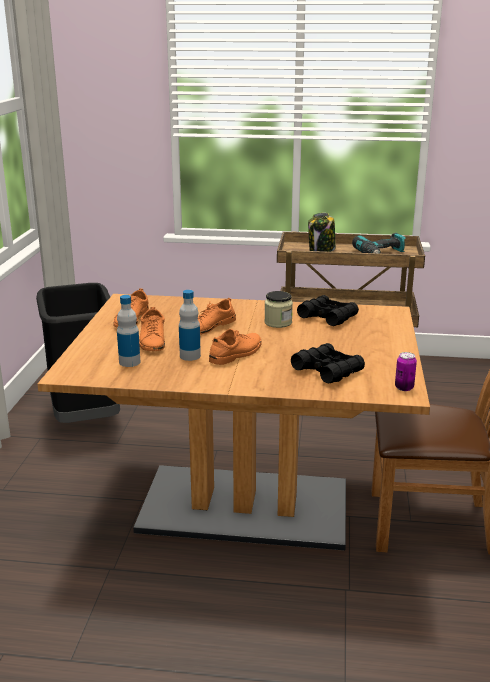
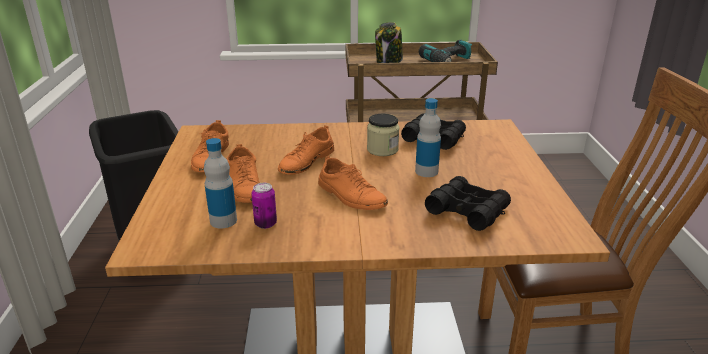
camera: 10 degrees left, 5 degrees up
(190, 356) = (296, 204): bottle -> bottle (426, 171)
(236, 353) = (351, 196): orange shoe -> orange shoe turned 105 degrees clockwise
(404, 388) = (566, 227): can -> can (265, 224)

